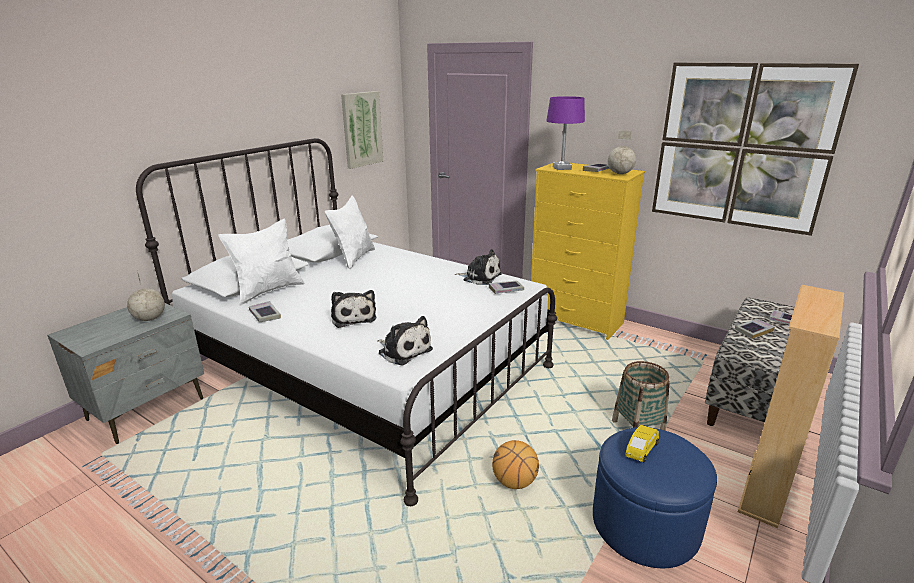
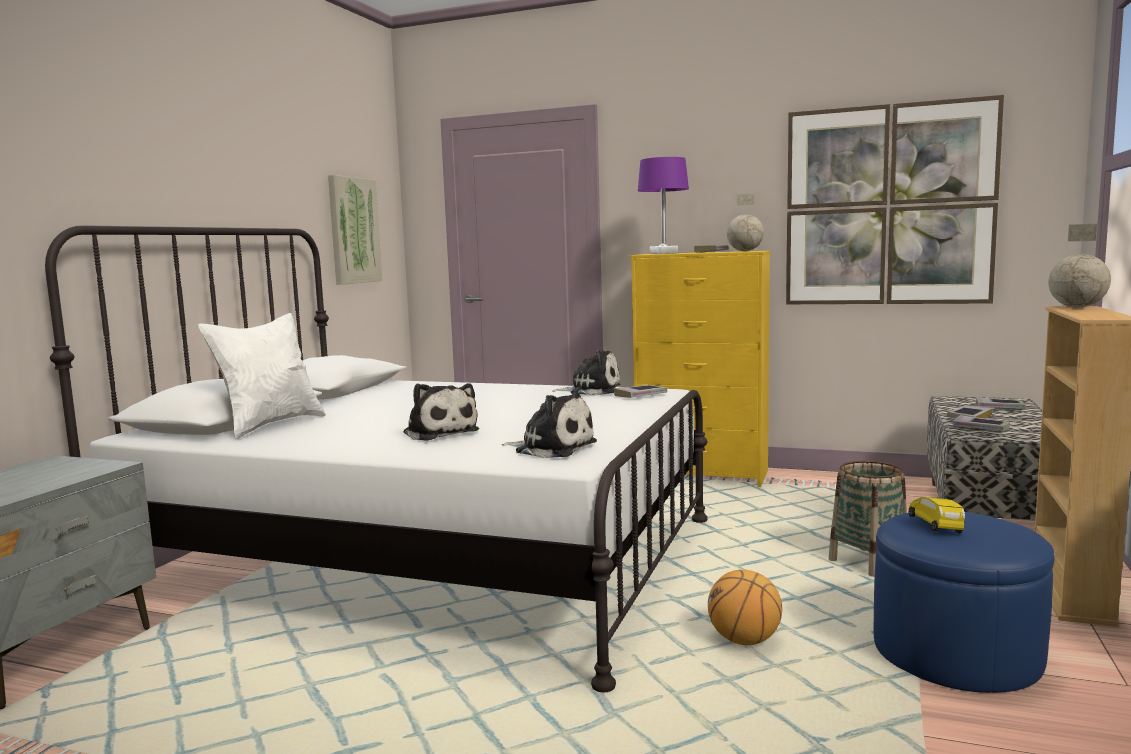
camera: 15 degrees left, 15 degrees down
(150, 319) = (69, 472): globe -> globe (1076, 307)
(265, 315) = (288, 443): book -> book (980, 428)
(353, 258) = (381, 392): white pillow -> none
(640, 451) = (936, 526): yellow toy car -> yellow toy car turned 150 degrees clockwise

